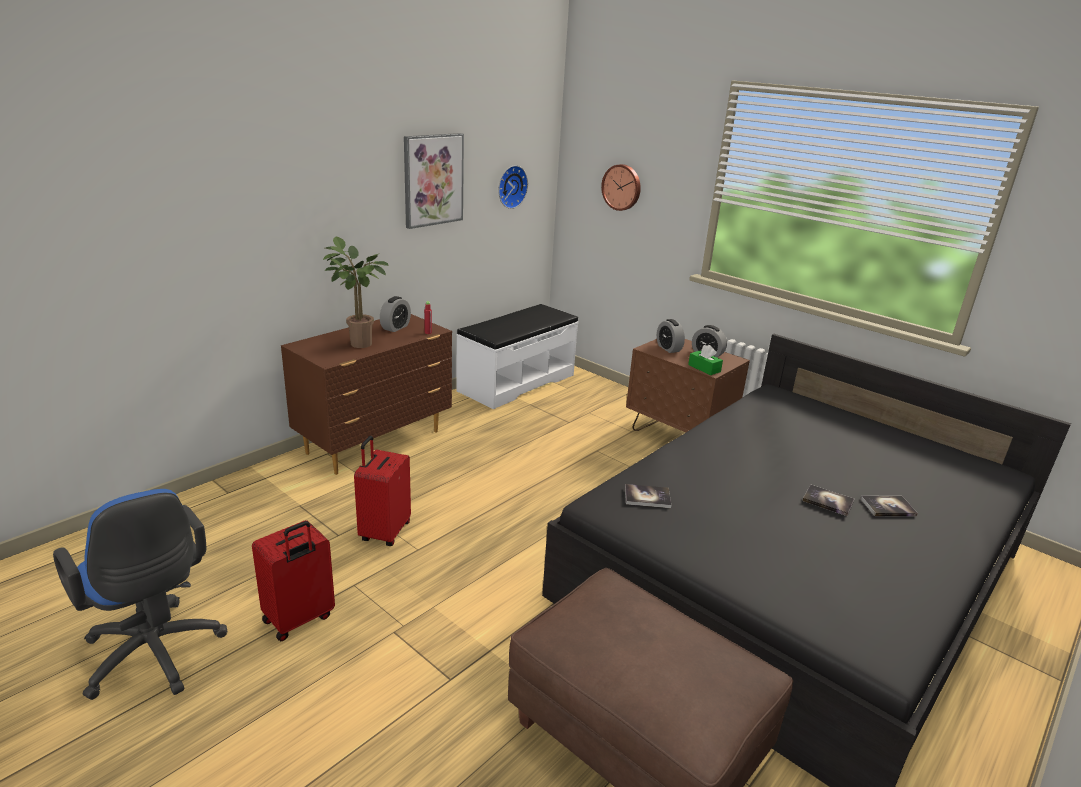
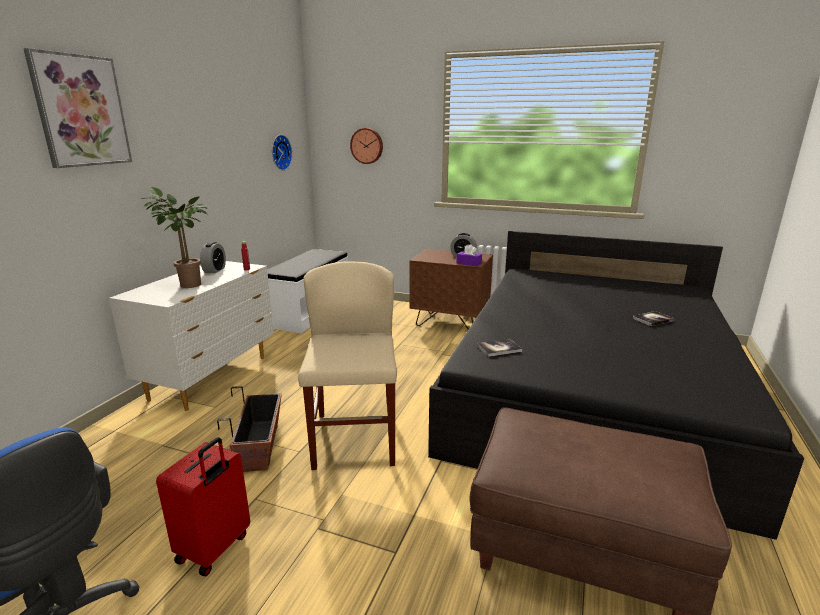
camera: 20 degrees left, 5 degrees down
(376, 442) = (212, 377): brown dresser -> white dresser
(384, 532) = (259, 445): red suitcase -> planter
(433, 180) = (221, 143): picture -> picture (81, 111)
(479, 552) = (354, 438): none -> beige chair
(668, 348) = (434, 256): alarm clock -> none
(704, 368) = (469, 263): green tissue box -> purple tissue box
(828, 501) = (616, 324): book -> none

